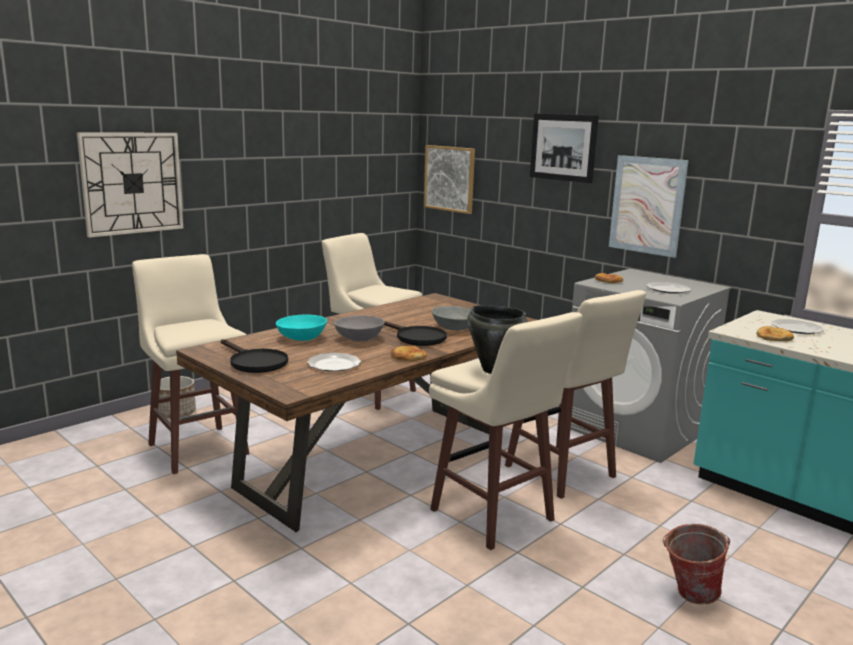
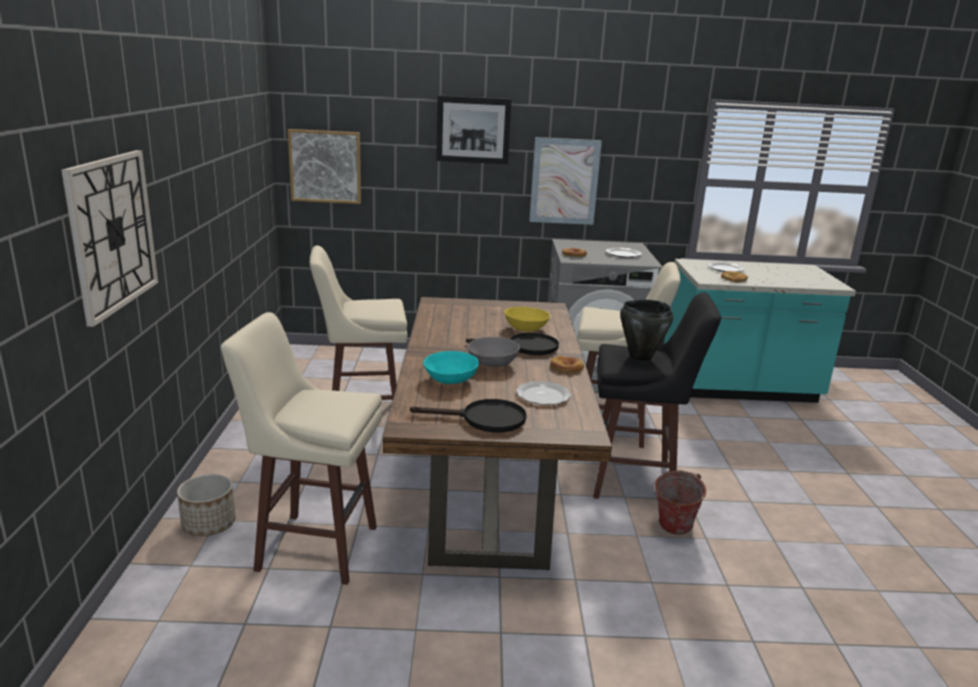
camera: 45 degrees left, 5 degrees up
(453, 328) = (526, 329): grey bowl -> yellow bowl
(493, 517) = (635, 482): beige stool -> black stool
(688, 594) = (792, 476): bucket -> bucket (672, 529)

